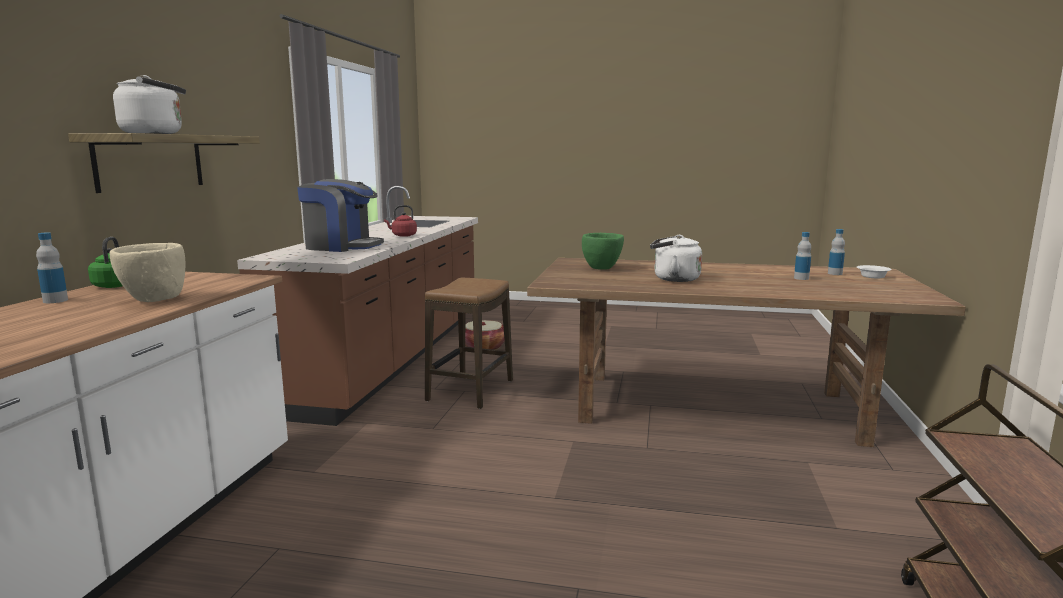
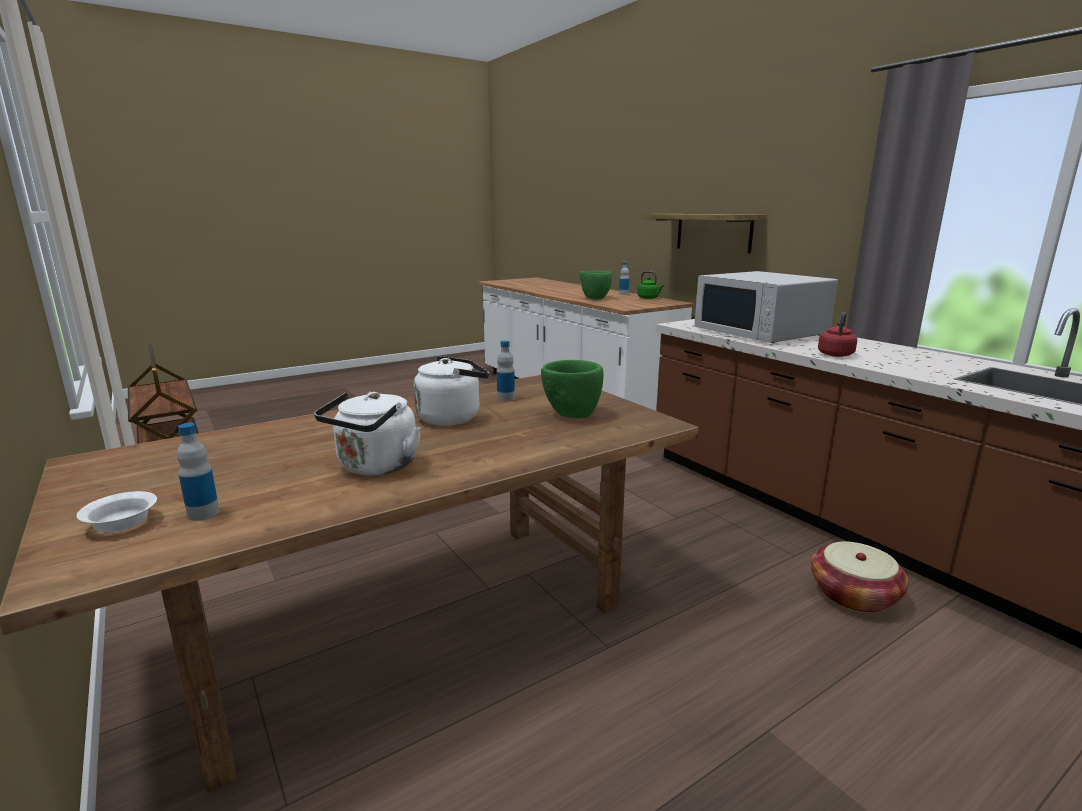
camera: 135 degrees right, 5 degrees up
(154, 300) = (595, 298): beige bowl -> green bowl
(156, 134) = (683, 213): white kettle -> white kettle (375, 467)
(342, 247) = (760, 332): coffee machine -> white microwave
(470, 390) = (674, 520): stool -> none
(801, 278) = (274, 471): bottle -> bottle (506, 398)

